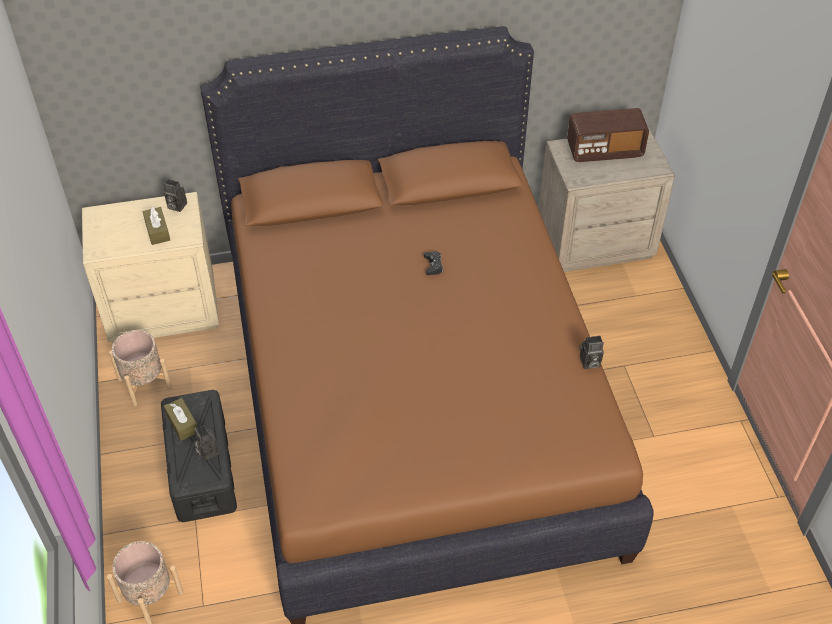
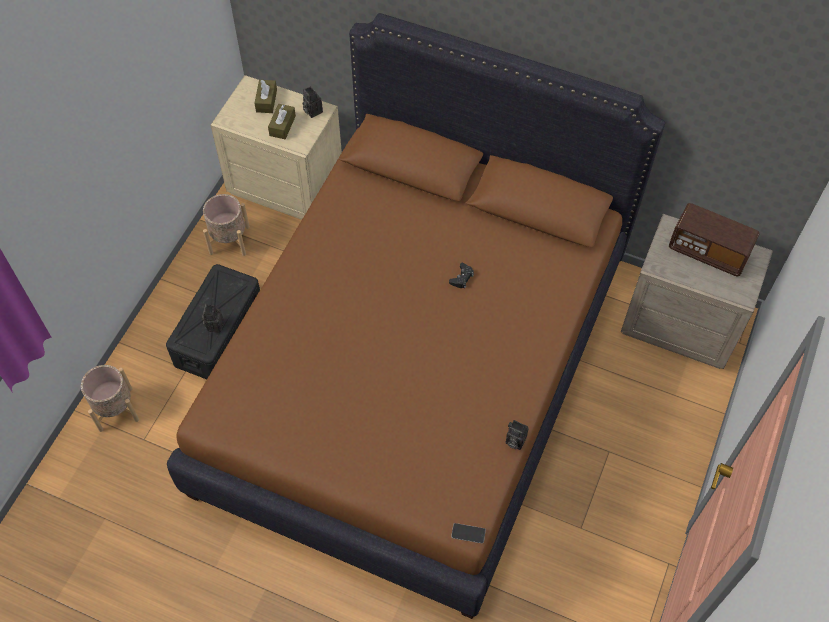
camera: 35 degrees right, 10 degrees up
(182, 423) = (213, 292): brown tissue box -> brown tissue box (266, 101)
(618, 454) = (468, 533): none -> phone

